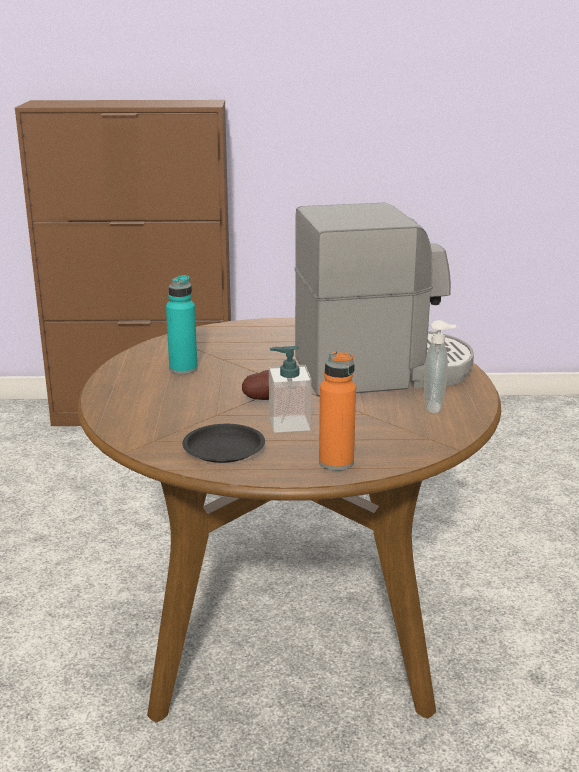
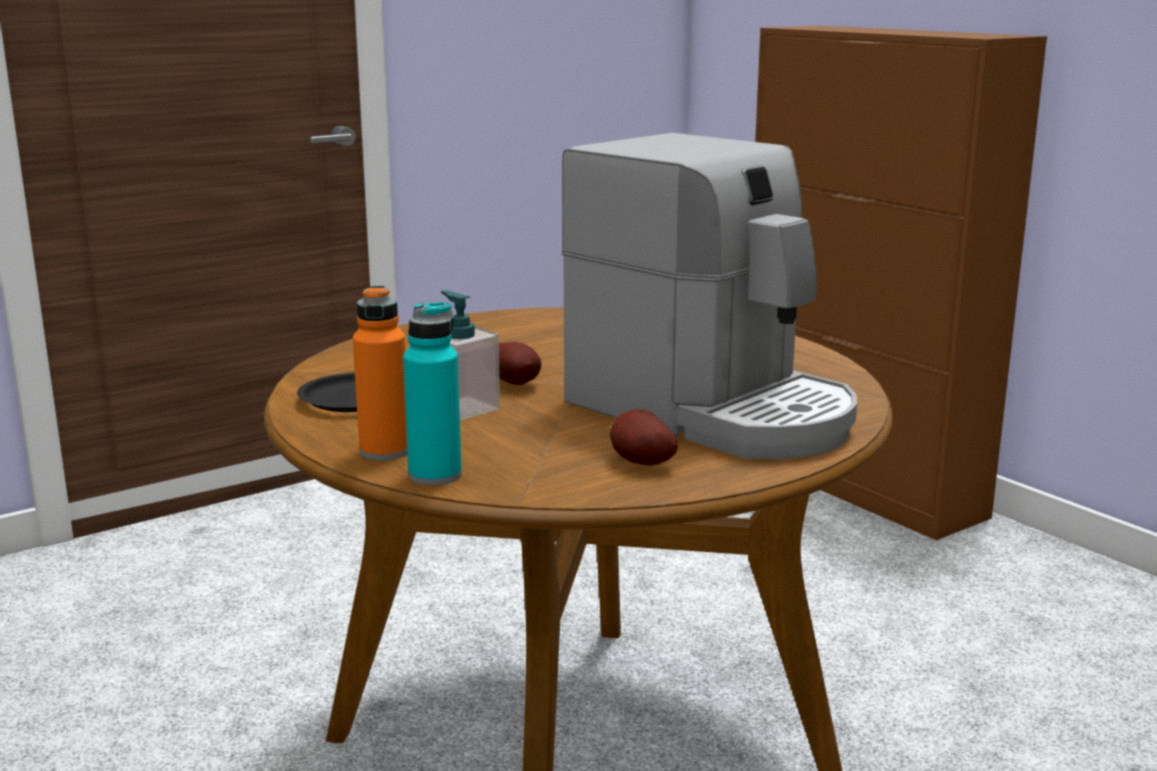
camera: 55 degrees right, 5 degrees down
(183, 369) = (538, 336): turquoise bottle -> turquoise bottle (435, 475)
(436, 407) = (639, 463): soap dispenser -> potato

